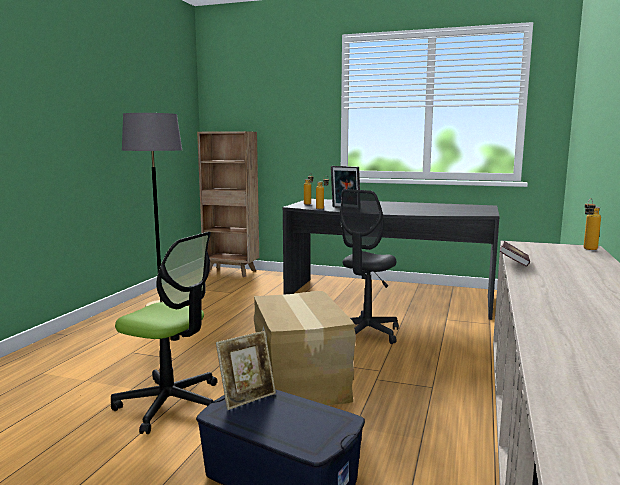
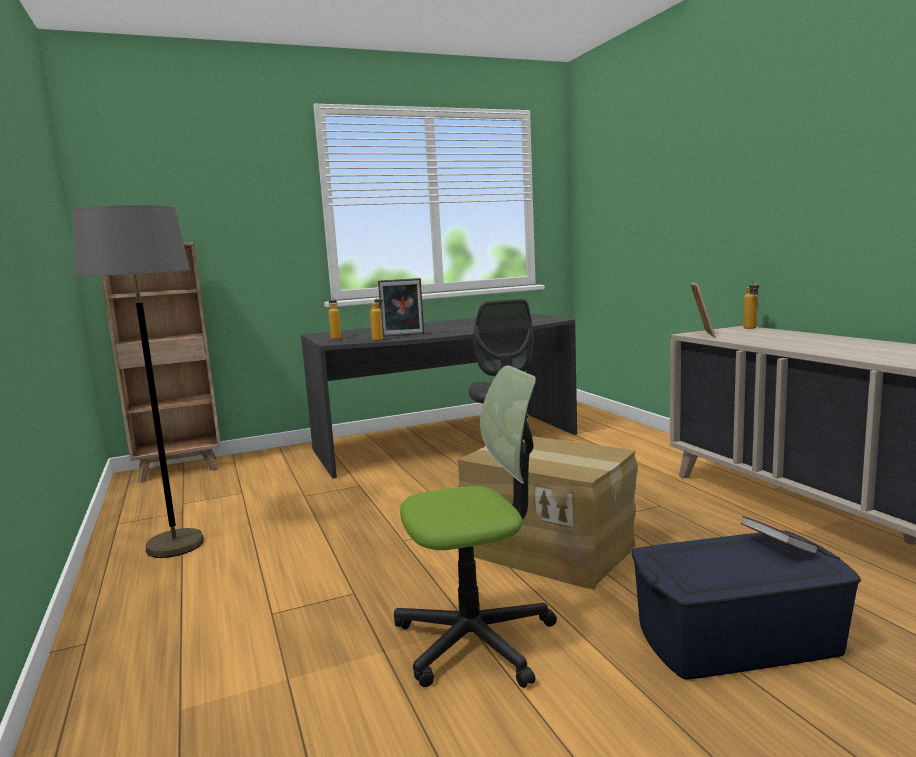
camera: 40 degrees left, 0 degrees up
(247, 397) = (670, 562): picture frame -> picture frame (702, 334)
(514, 263) = (766, 345): book -> book (777, 548)

